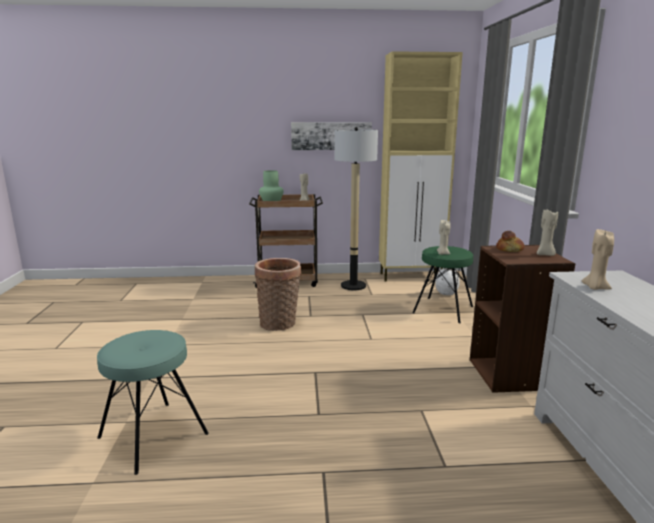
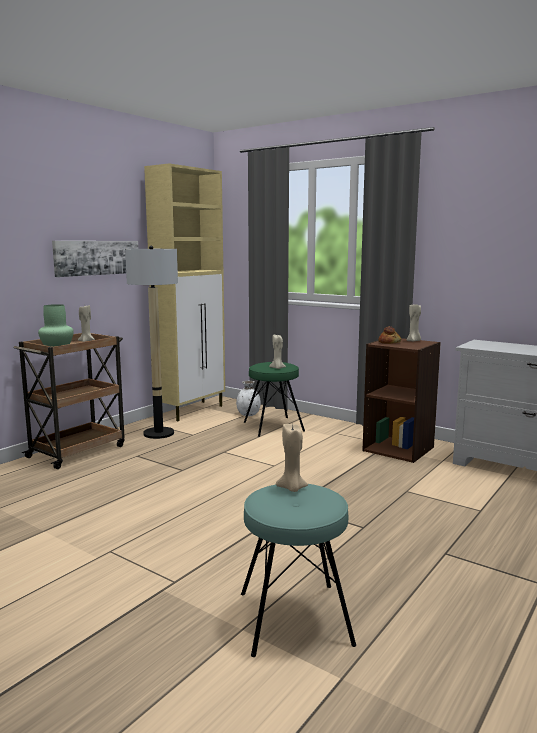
camera: 50 degrees left, 5 degrees down
(280, 324) = (171, 487): basket -> none
(595, 288) = (497, 348): beige candle -> beige candle (292, 488)

